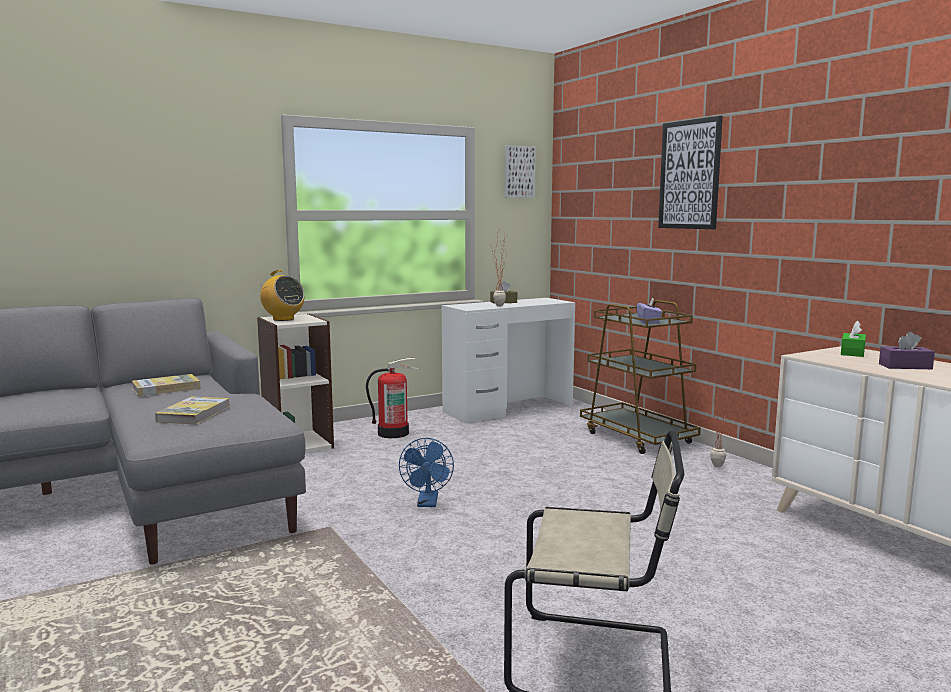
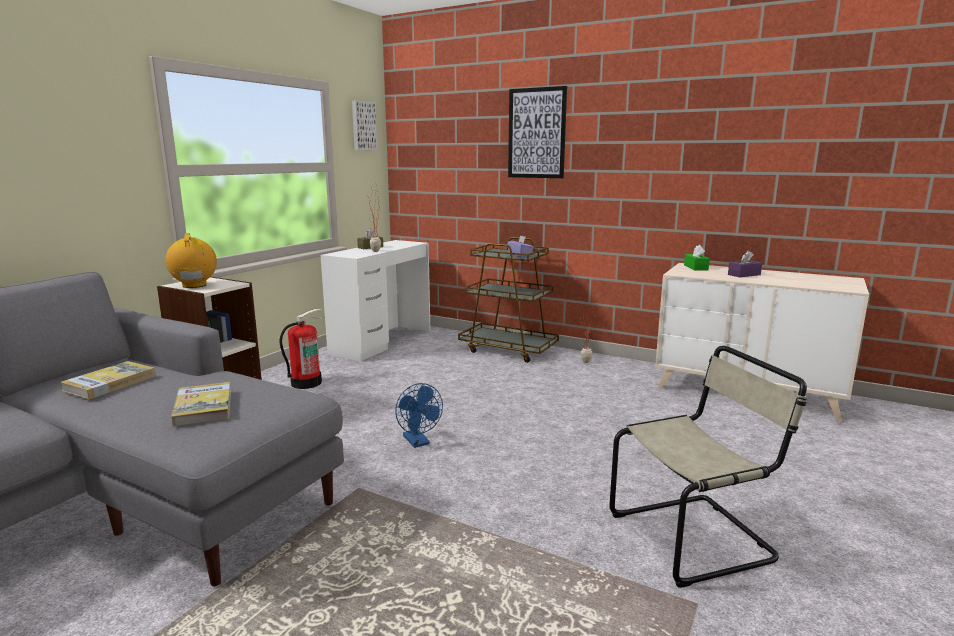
camera: 30 degrees left, 5 degrees up
(283, 319) = (194, 285): radio -> radio turned 120 degrees counterclockwise

